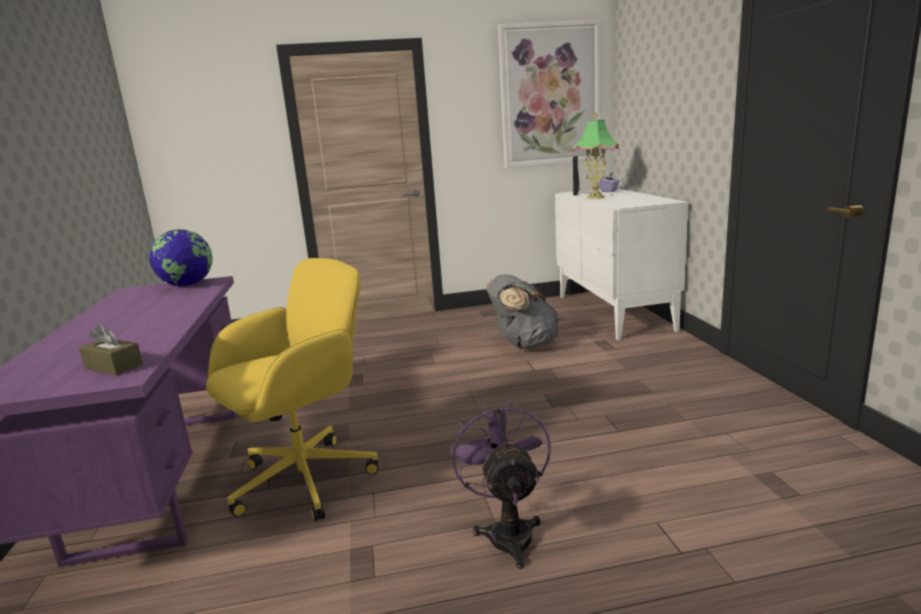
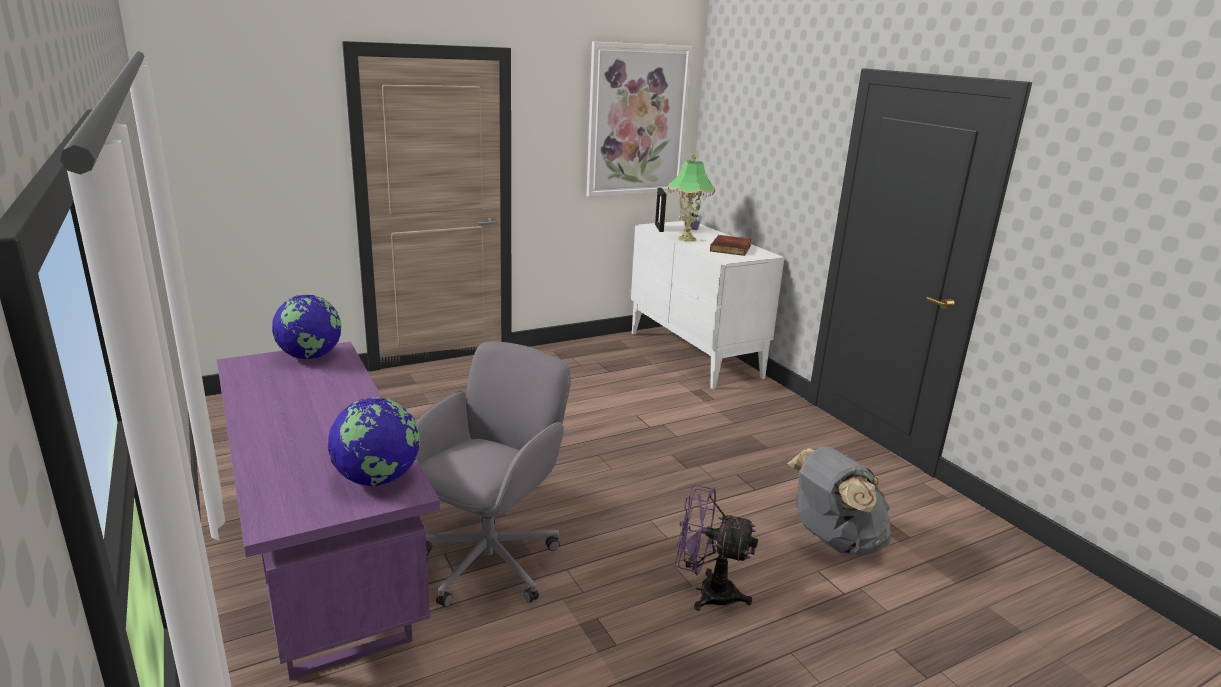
camera: 20 degrees left, 5 degrees up
(113, 366) = (378, 479): brown tissue box -> globe
(306, 480) = (490, 563): yellow office chair -> grey office chair
(508, 531) = (707, 592): purple fan -> purple fan turned 45 degrees counterclockwise
(523, 345) = (623, 396): grey backpack -> grey backpack (833, 540)
(635, 200) = (731, 248): none -> book

